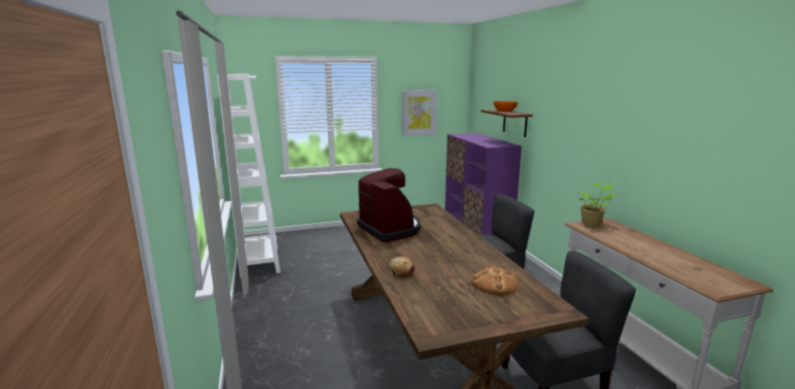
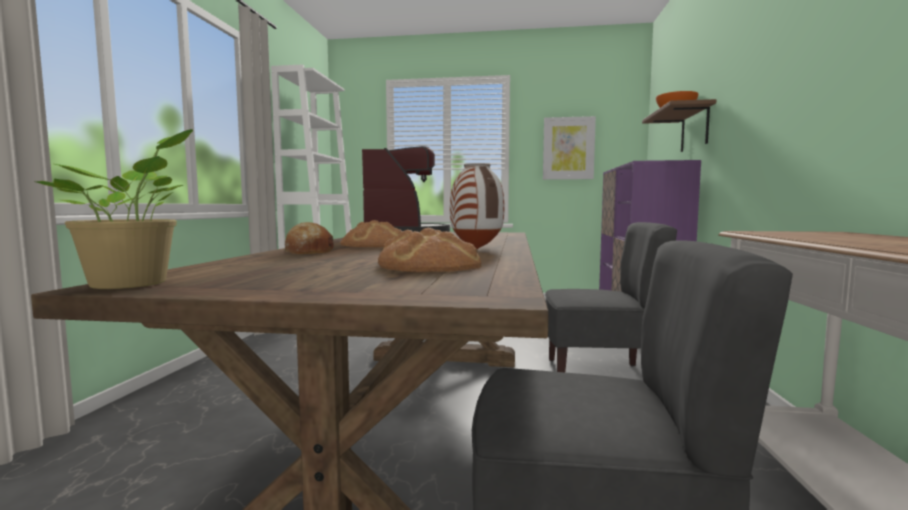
camera: 25 degrees right, 10 degrees down
(408, 251) = (374, 245): none -> bread
(471, 250) = (477, 249): none -> vase
(591, 223) = (786, 231): potted plant -> potted plant (134, 284)

